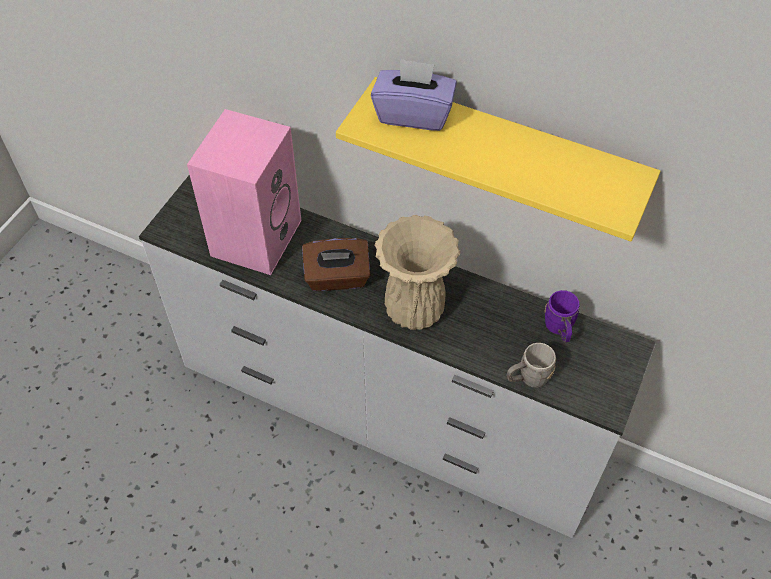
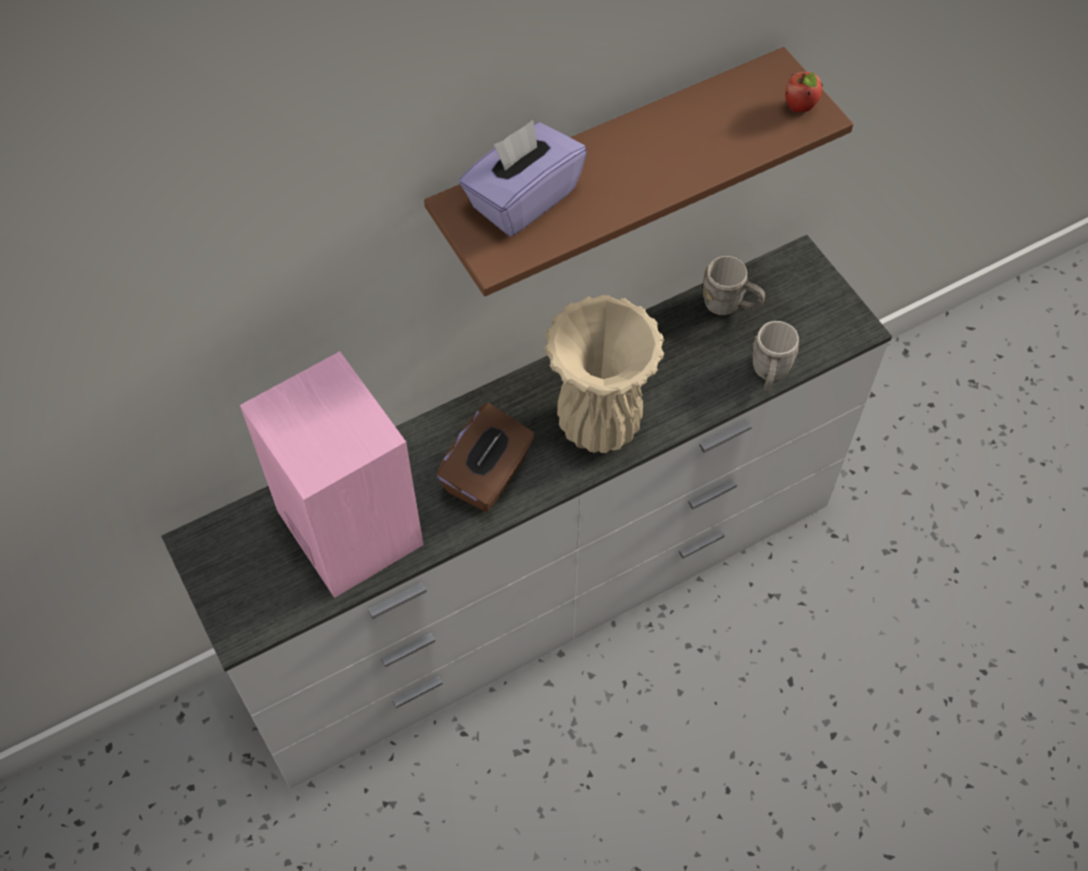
camera: 55 degrees left, 5 degrees up
(506, 155) = (608, 164): yellow shelf -> brown shelf
(559, 329) = (730, 305): purple mug -> grey mug
(616, 202) = (800, 108): none -> apple

